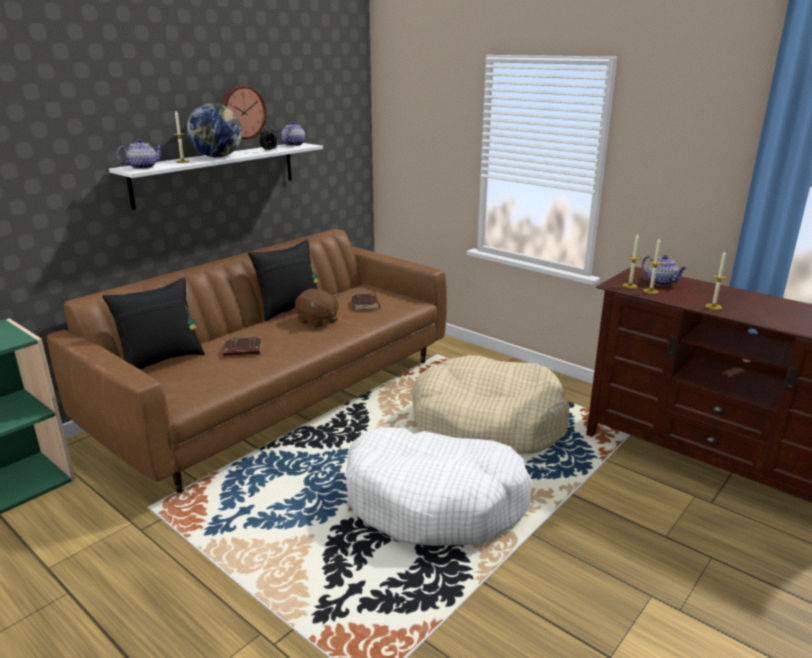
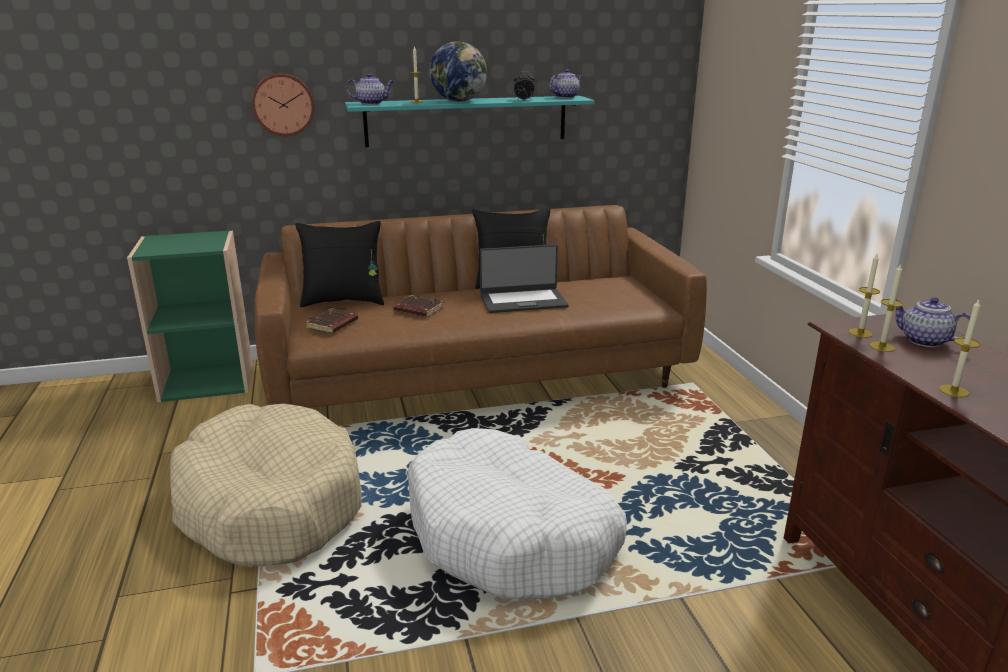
camera: 35 degrees right, 0 degrees up
(216, 173) = (467, 120): white shelf -> turquoise shelf
(242, 112) = (506, 55): wall clock -> wall clock (283, 104)
(317, 321) = (523, 301): brown plush toy -> laptop
(366, 305) = (596, 296): brown book -> brown book (332, 325)
(487, 423) = (667, 477): beige dog bed -> beige dog bed (270, 503)
(661, 282) = (923, 340): teapot -> teapot turned 135 degrees clockwise

